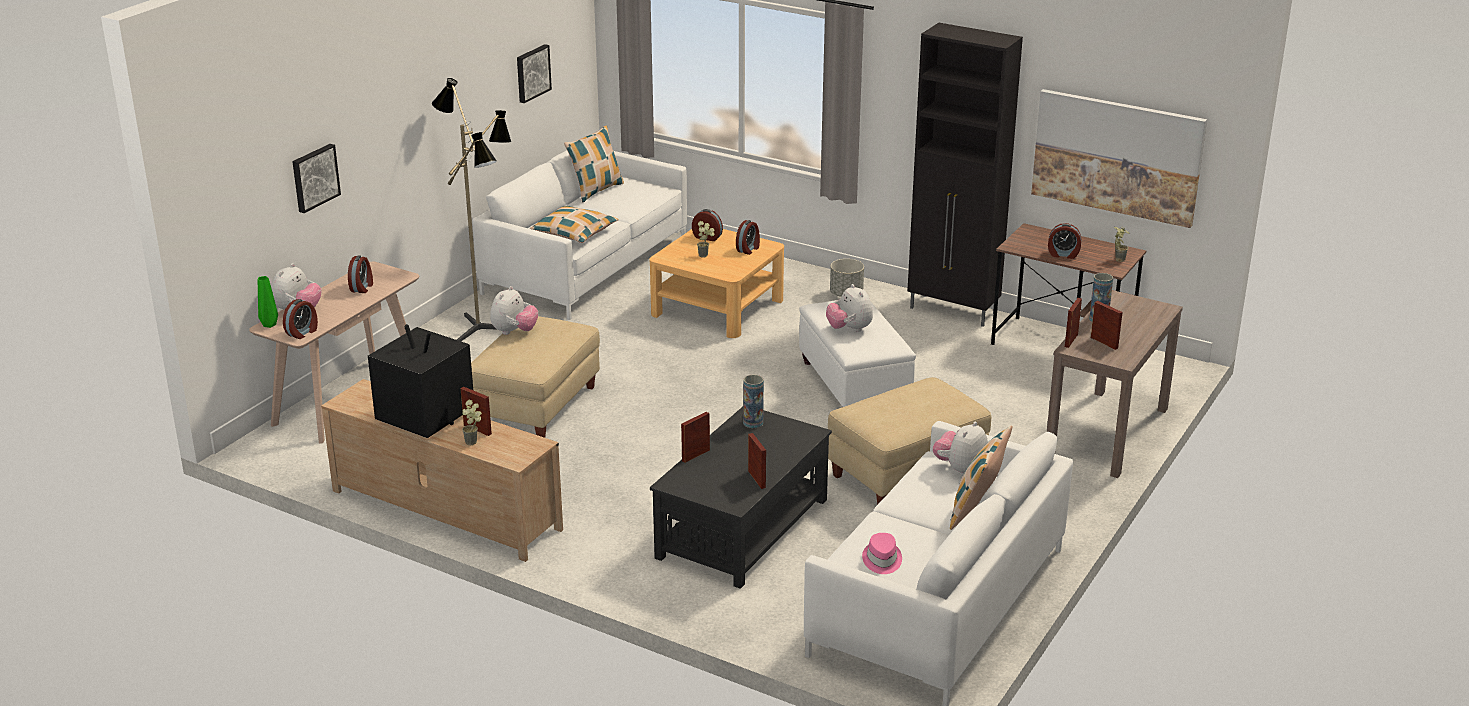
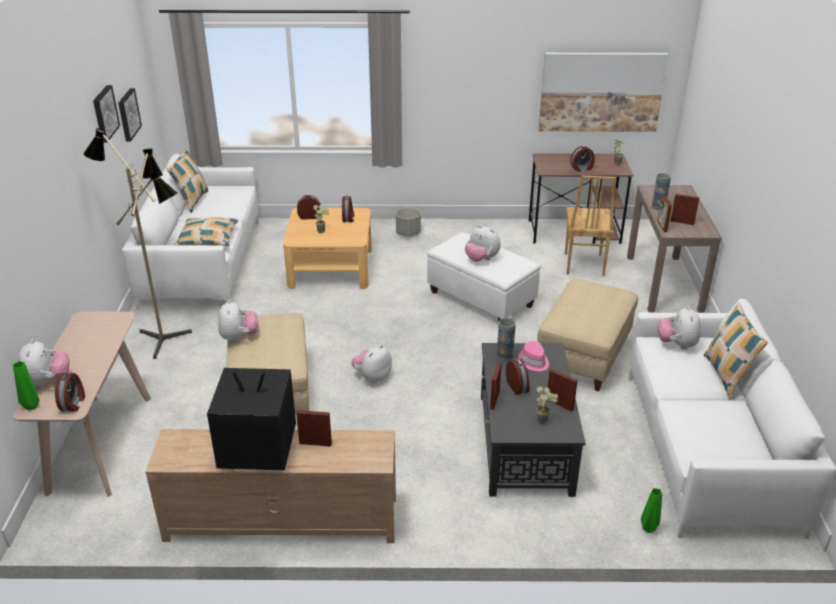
camera: 30 degrees left, 5 degrees up
(314, 177) = (22, 249): picture -> picture (104, 113)
(362, 287) = (92, 340): alarm clock -> alarm clock (517, 387)
(474, 442) = (326, 457): potted plant -> potted plant (544, 420)
(650, 423) = (372, 377): none -> plush toy
(785, 638) = (648, 527): none -> green vase
(881, 560) = (718, 441): pink hat -> pink hat (533, 361)
(954, 311) = (487, 226): black cabinet -> none
(1026, 384) = (583, 264): none -> brown chair

